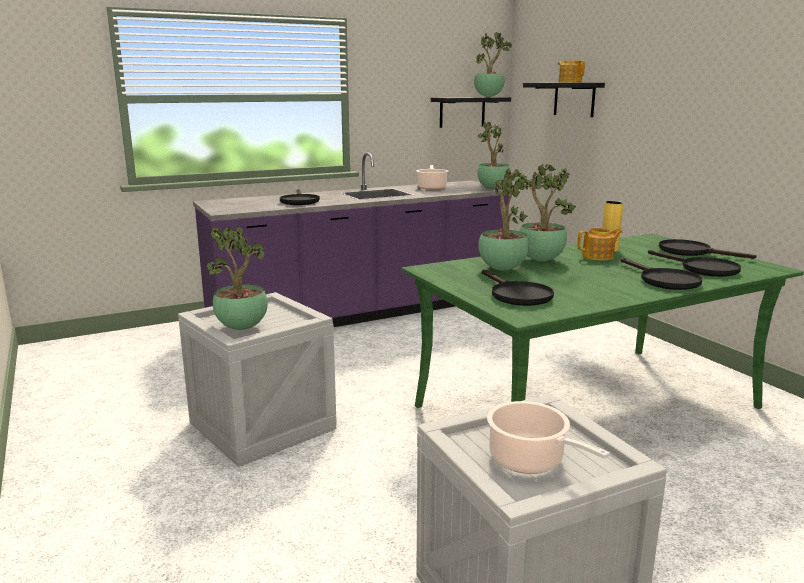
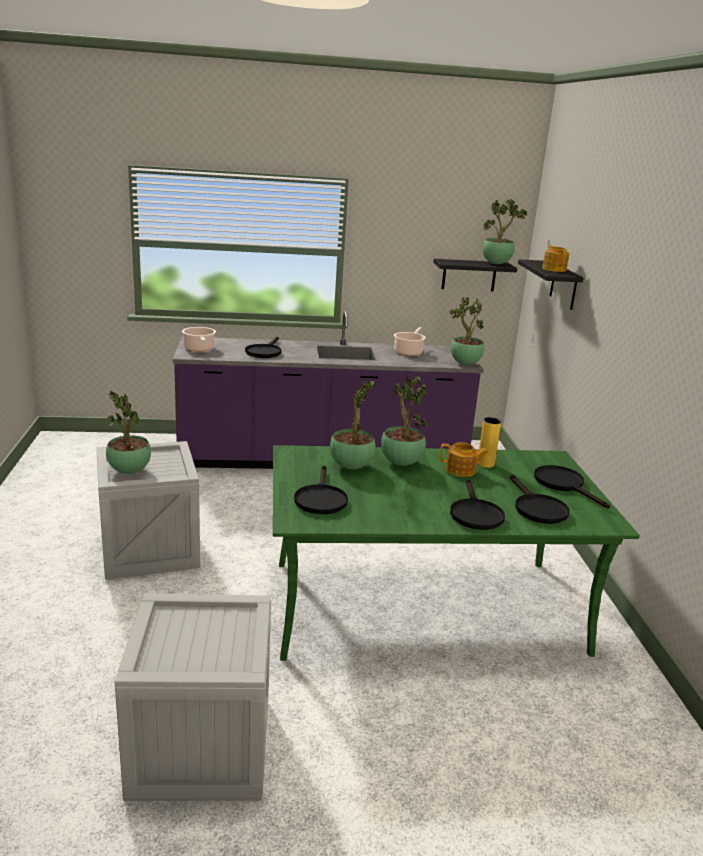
camera: 20 degrees right, 5 degrees up
(530, 460) = (188, 644): cooking pot -> cooking pot (199, 349)

